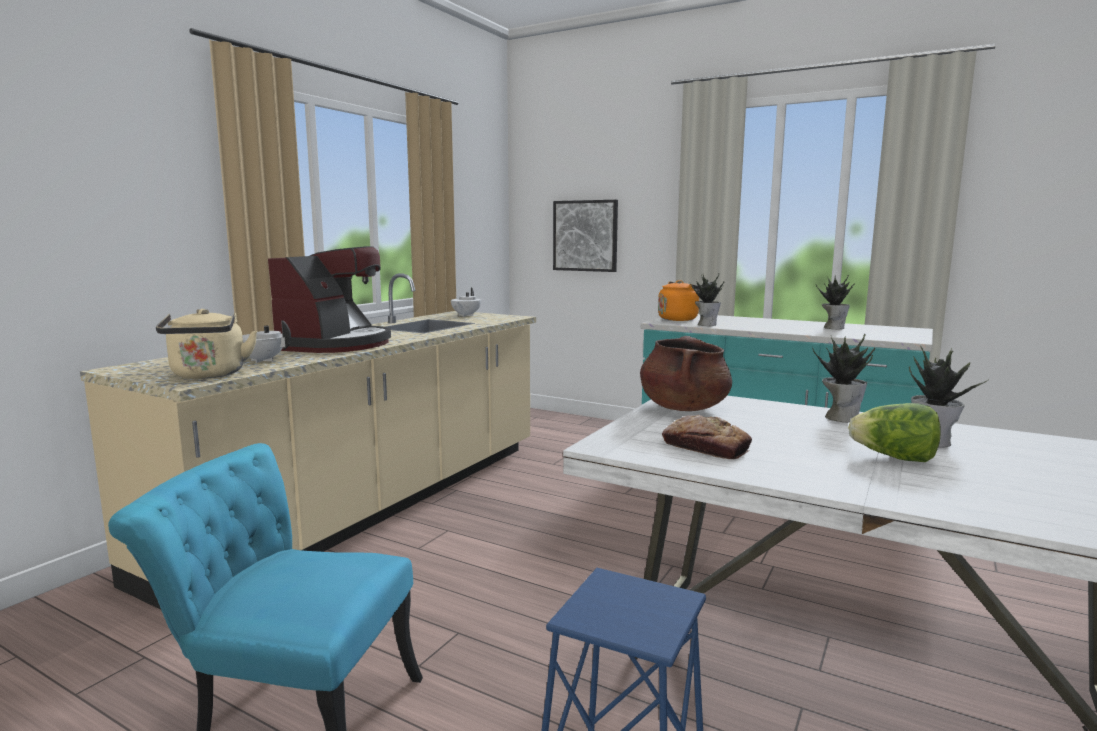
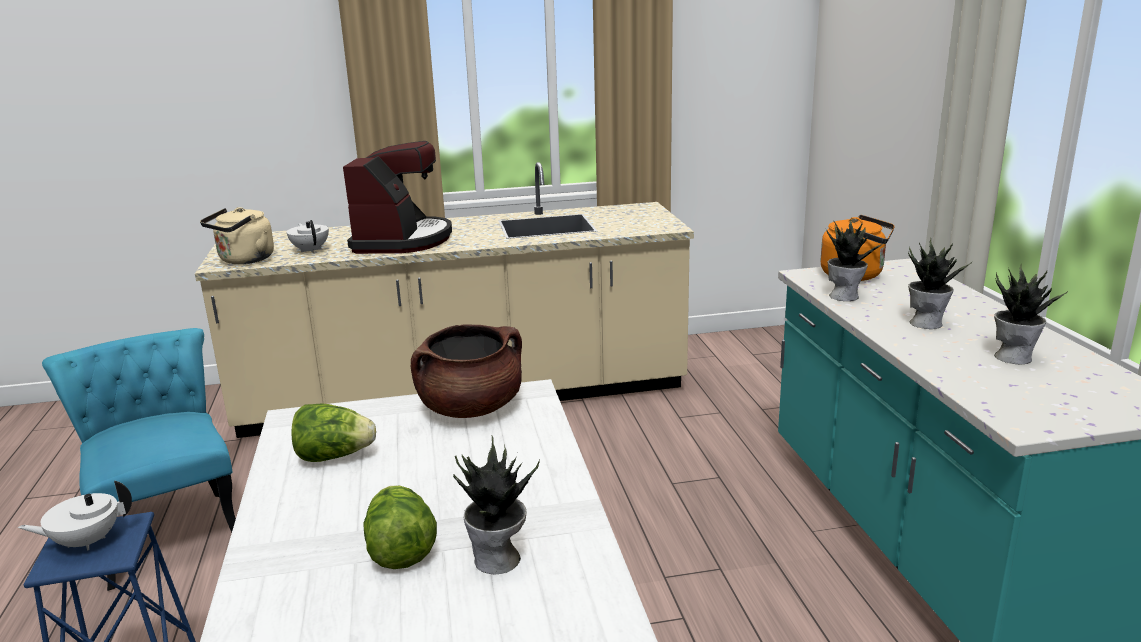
camera: 50 degrees right, 10 degrees up
(336, 344) = (402, 240): coffee machine -> coffee machine turned 60 degrees counterclockwise
(465, 315) = (633, 214): white teapot -> white teapot (86, 542)
(585, 236) = (871, 112): picture -> none
(705, 447) = (334, 456): bread -> lettuce
(841, 417) = (545, 488): potted plant -> potted plant (926, 323)

